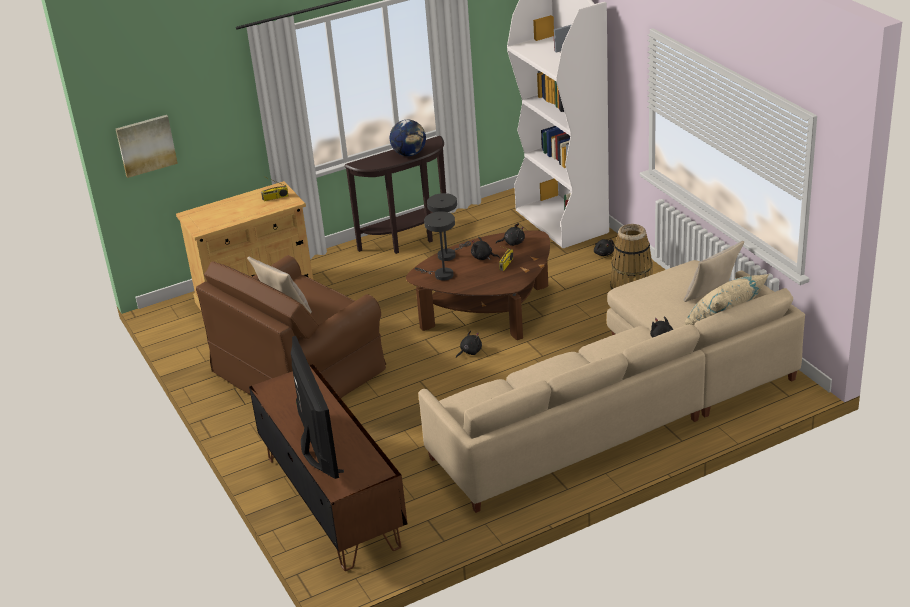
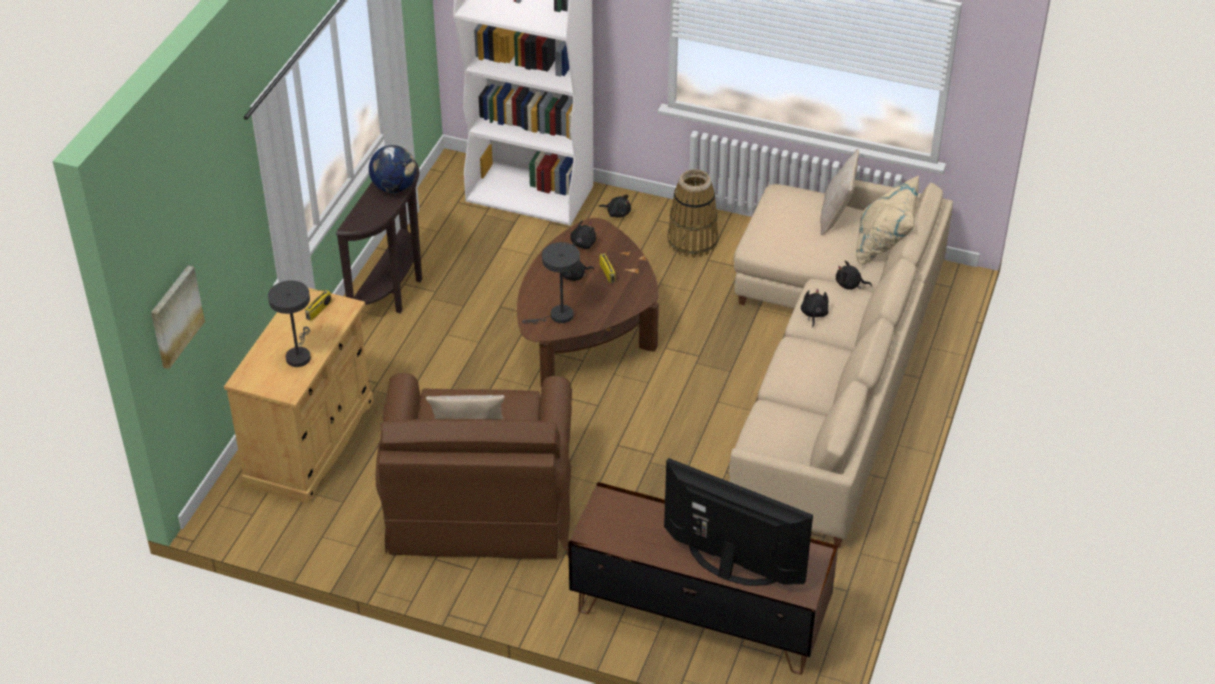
camera: 45 degrees left, 10 degrees up
(449, 254) = (534, 289): grey table lamp -> grey table lamp (298, 355)
(469, 352) = (625, 388): black plush toy -> black plush toy (813, 314)

